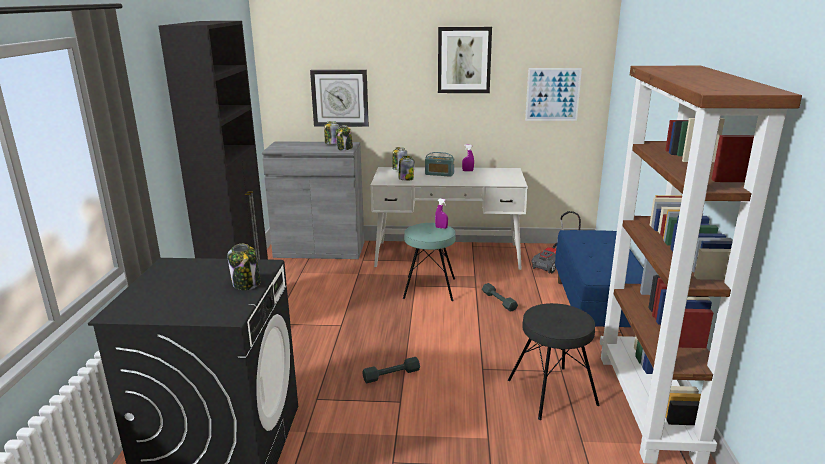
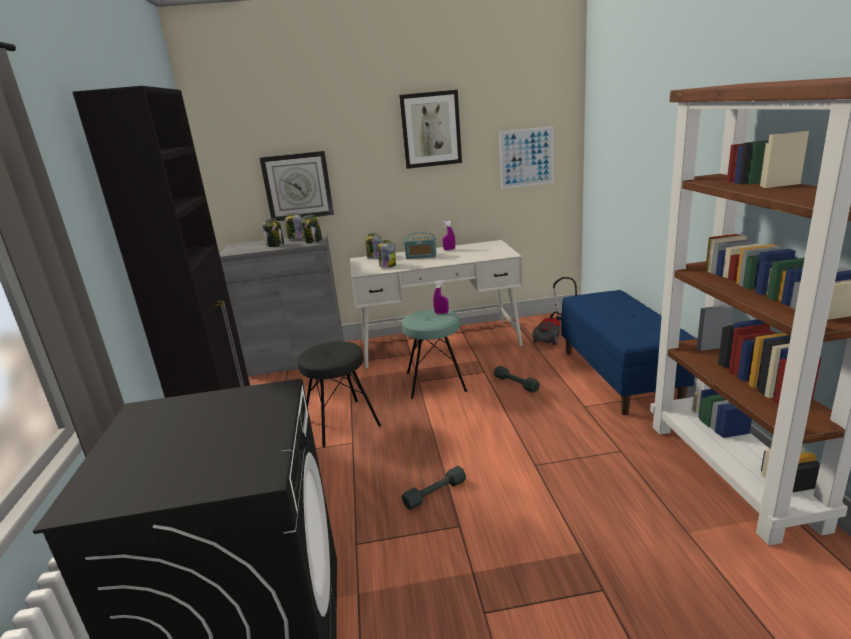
camera: 10 degrees left, 0 degrees up
(246, 284) = (265, 420): jar -> jar (275, 245)
(552, 392) = (624, 478): black stool -> black stool (341, 423)

